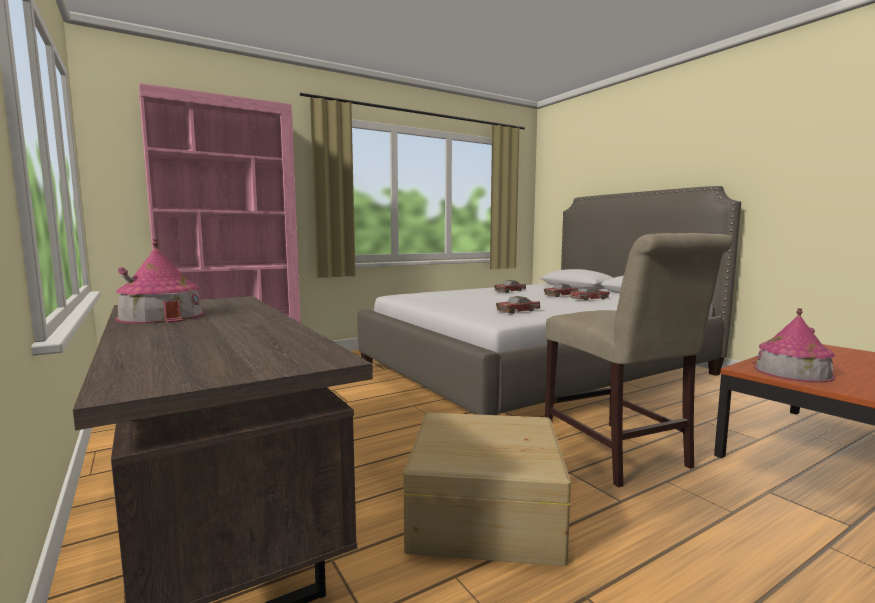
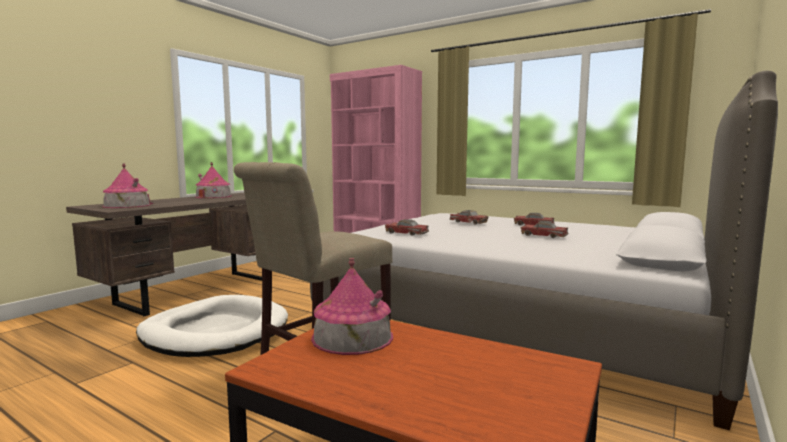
camera: 65 degrees right, 0 degrees up
(229, 355) = (127, 205): none -> toy house
(483, 512) = (215, 332): beige storage box -> white dog bed
(589, 299) = (537, 243): toy car -> toy car (468, 222)

